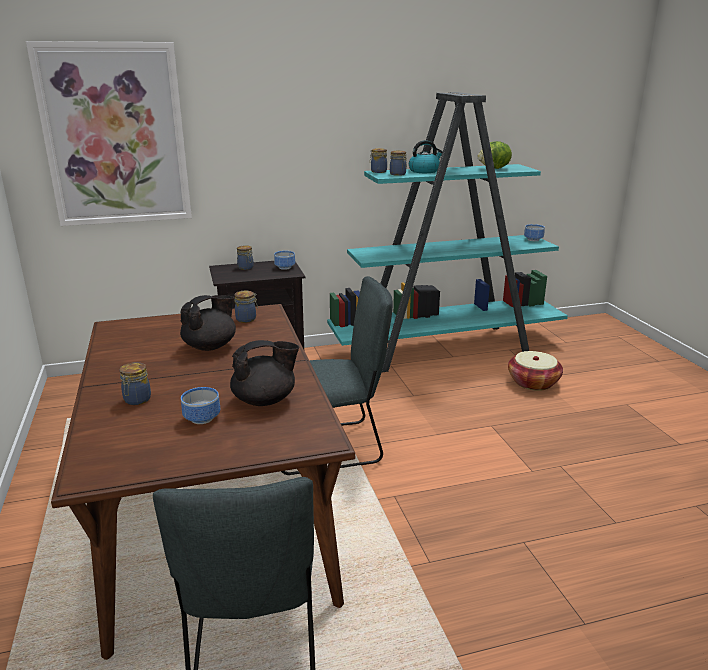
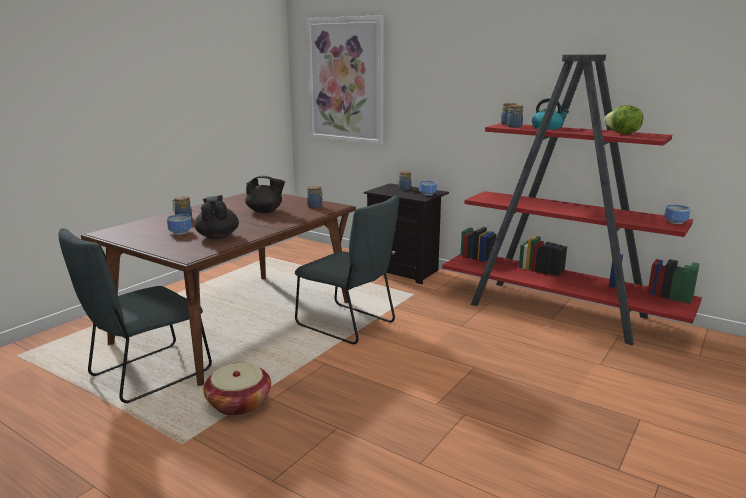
camera: 50 degrees right, 5 degrees down
(265, 400) = (217, 236): black teapot -> black teapot turned 135 degrees counterclockwise
(446, 348) = (560, 311): turquoise bookcase -> red bookcase
(533, 382) = (581, 363): basket -> basket (239, 403)

